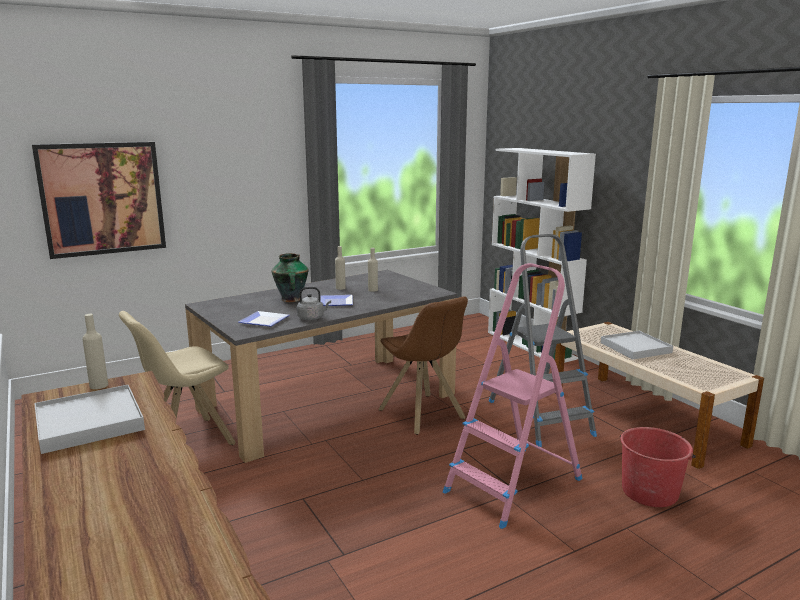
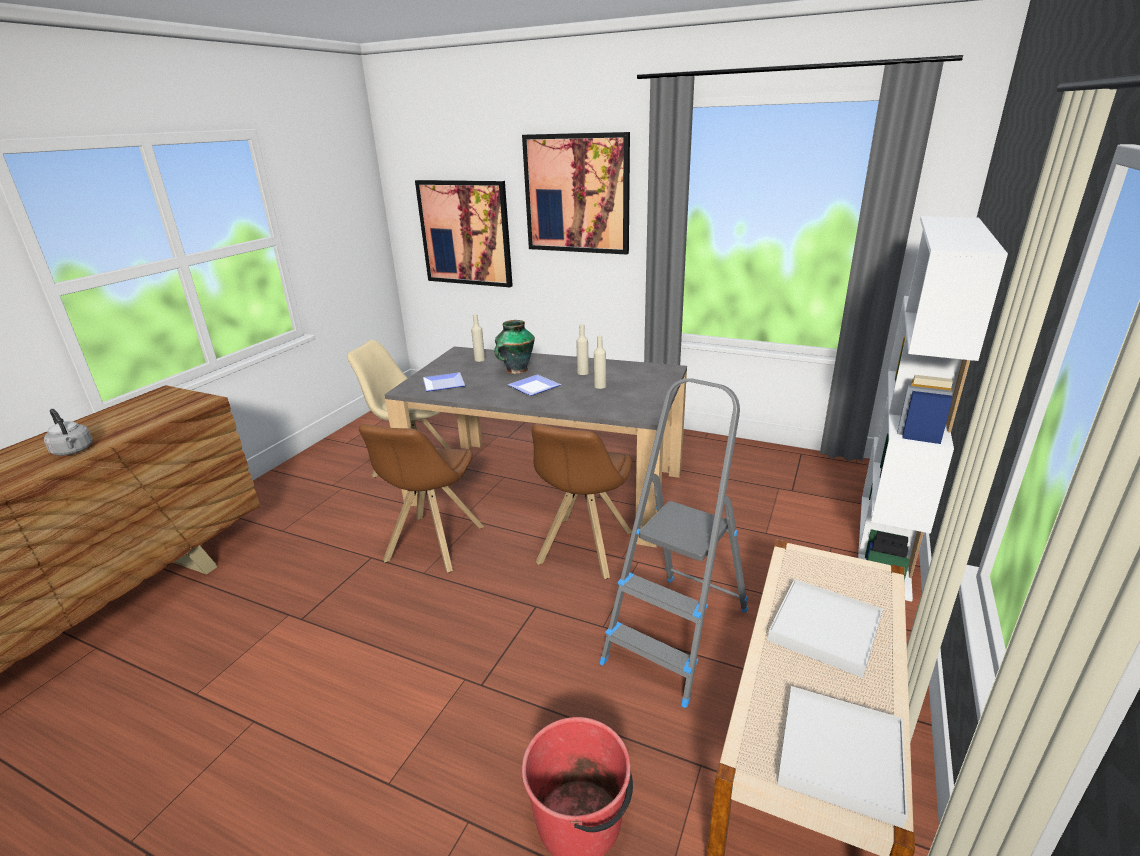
camera: 55 degrees right, 10 degrees up
(89, 422) = (118, 419): white tray -> white tray (840, 756)
(99, 385) = (188, 395): beige bottle -> beige bottle (479, 359)
(233, 151) = (577, 194): none -> picture
(312, 318) = (475, 396): grey kettle -> grey kettle (73, 451)
(329, 465) = (433, 543): none -> brown chair
(512, 485) = (490, 676): pink step ladder -> none

